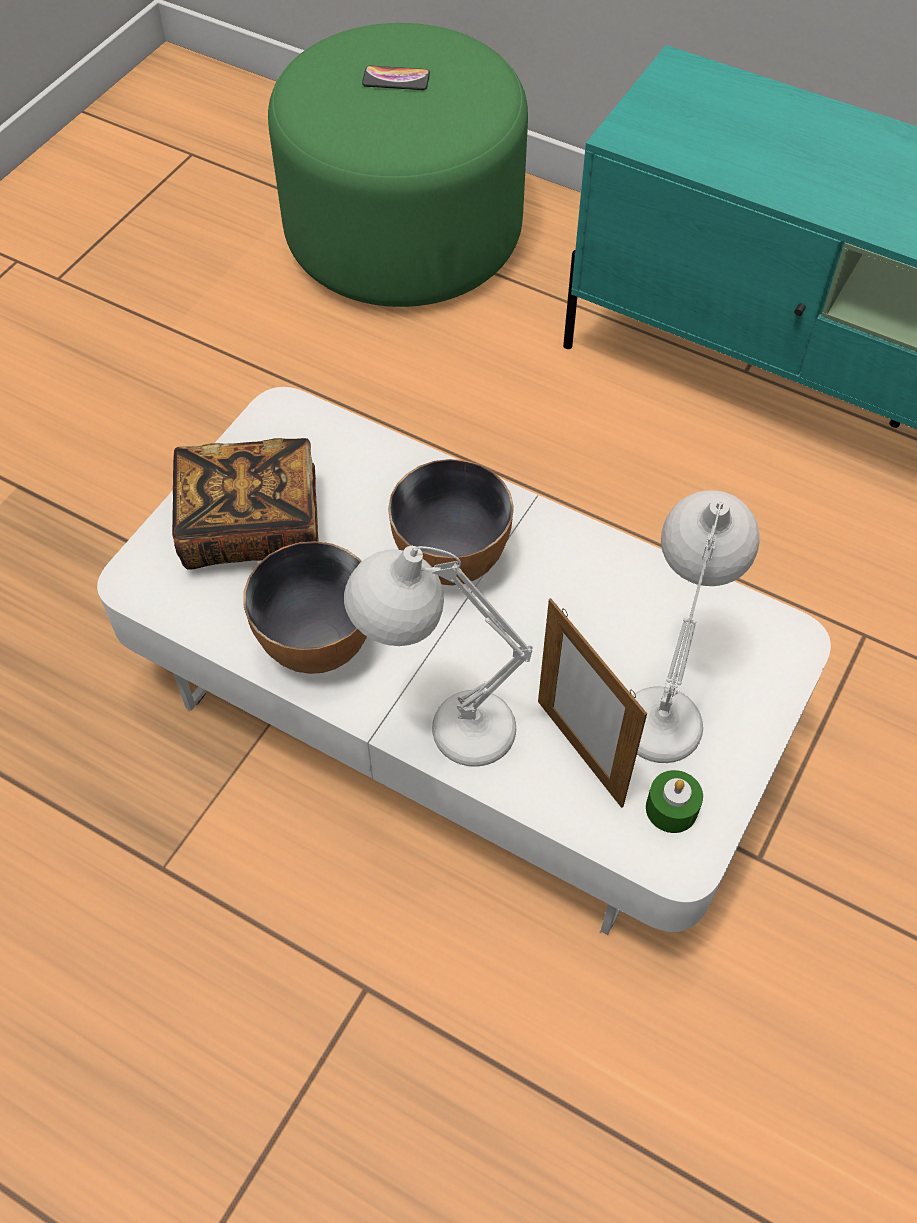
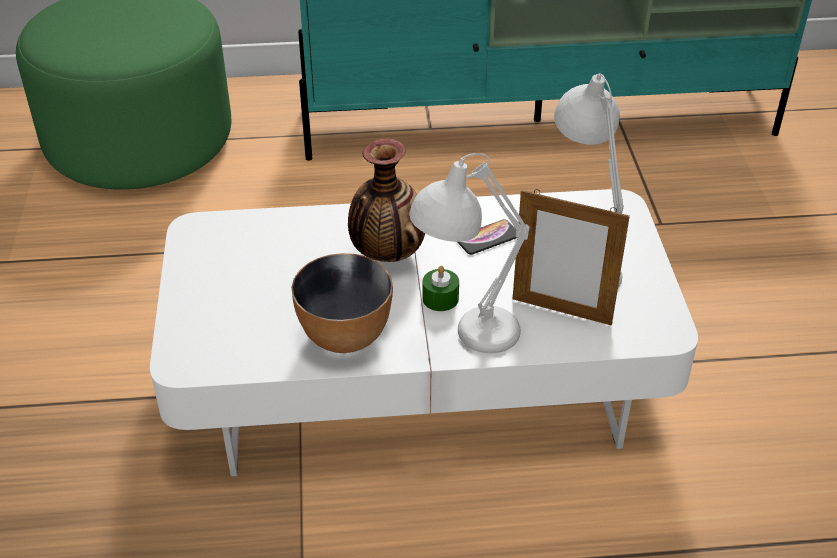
camera: 35 degrees left, 15 degrees down
(251, 526) = (236, 297): book -> none
(396, 79) = (112, 19): phone -> phone (487, 238)
(451, 557) = (386, 253): bowl -> vase
(671, 808) = (638, 311): green candle -> green candle (440, 298)

